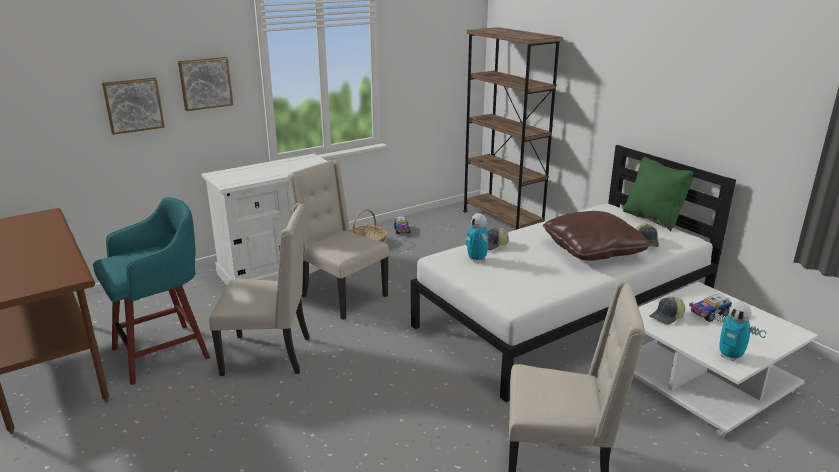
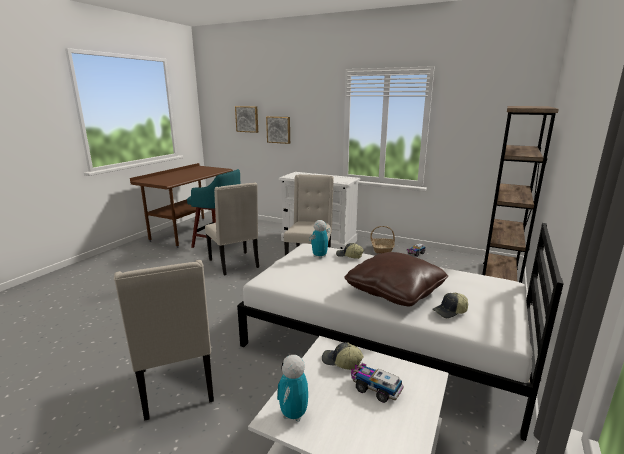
camera: 60 degrees right, 5 degrees down
(205, 83) = (313, 123): picture -> picture (247, 119)
(653, 219) = (524, 309): green pillow -> none

